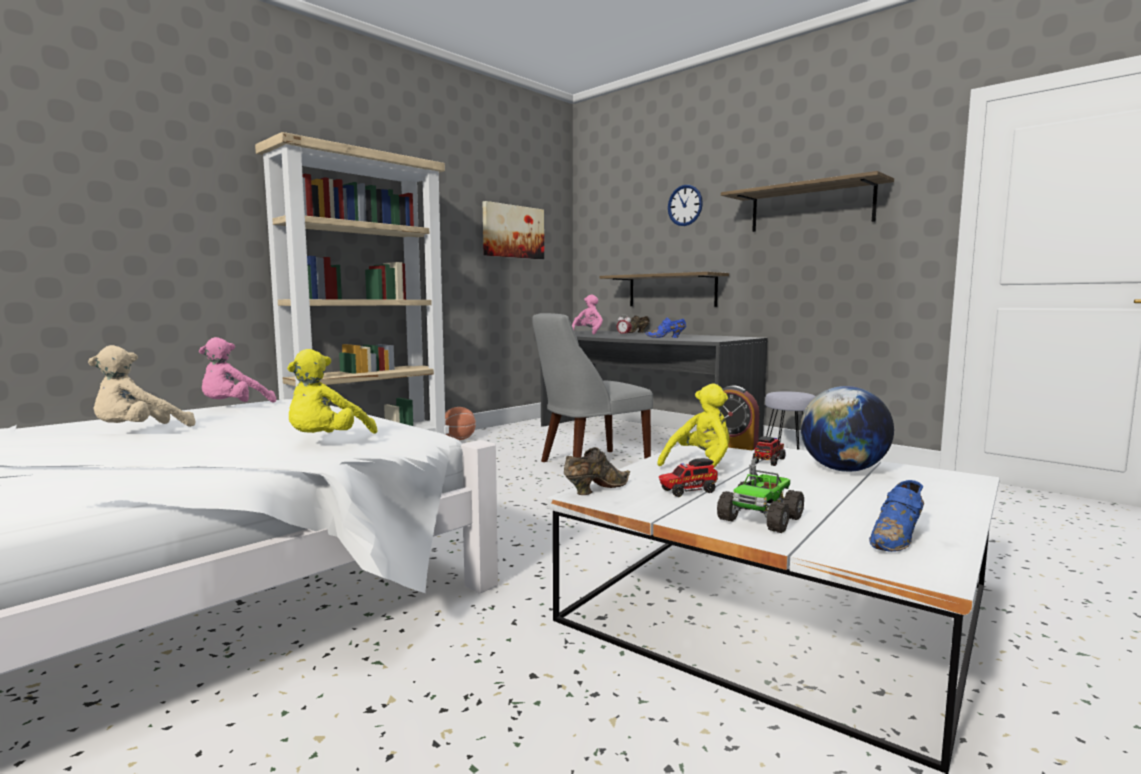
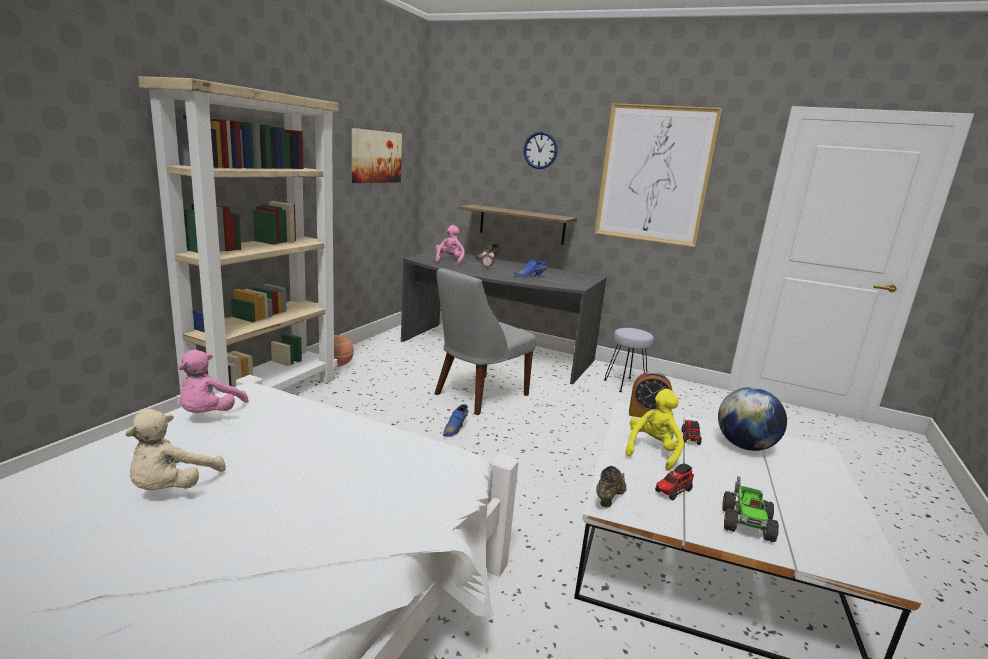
camera: 20 degrees left, 10 degrees up
(326, 442) = (394, 488): yellow plush toy -> none
(811, 207) = (654, 175): shelf -> picture
(897, 539) = (838, 537): blue shoe -> blue shoe (455, 429)

